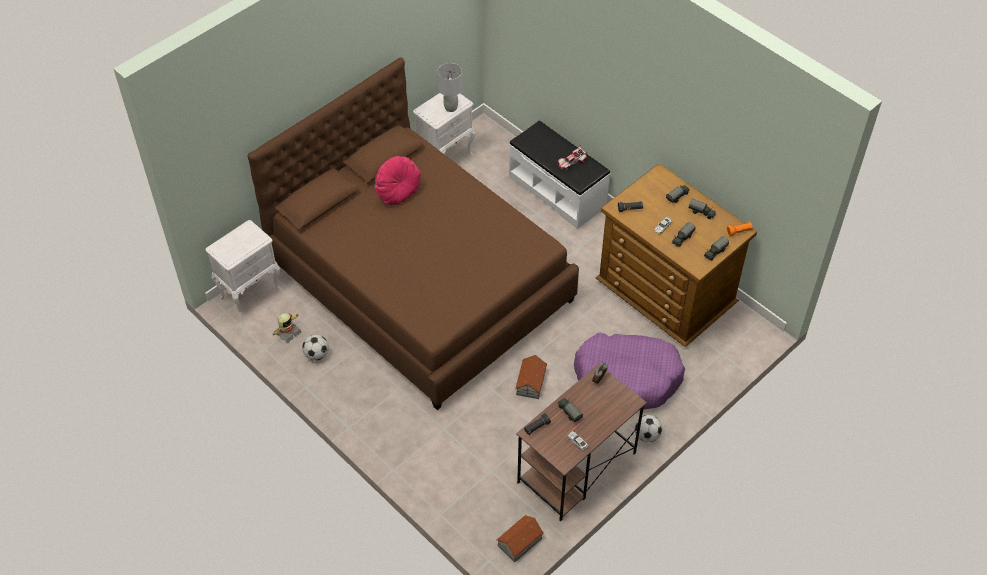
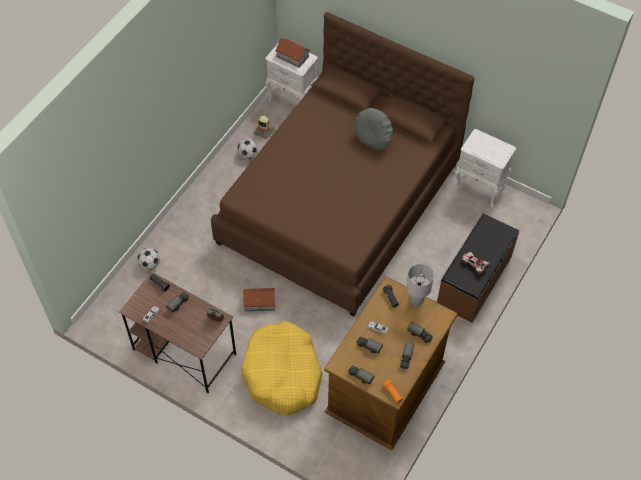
camera: 75 degrees right, 5 degrees up
(398, 195) = (372, 140): pink pillow -> grey pillow
(450, 107) = (489, 153): grey table lamp -> grey table lamp (416, 301)
(519, 542) = (109, 324): toy house -> toy house (292, 56)
(557, 191) = (475, 280): white bench -> brown bench
(627, 378) = (283, 374): purple dog bed -> yellow dog bed
(647, 435) = (227, 399): football -> football (150, 264)

